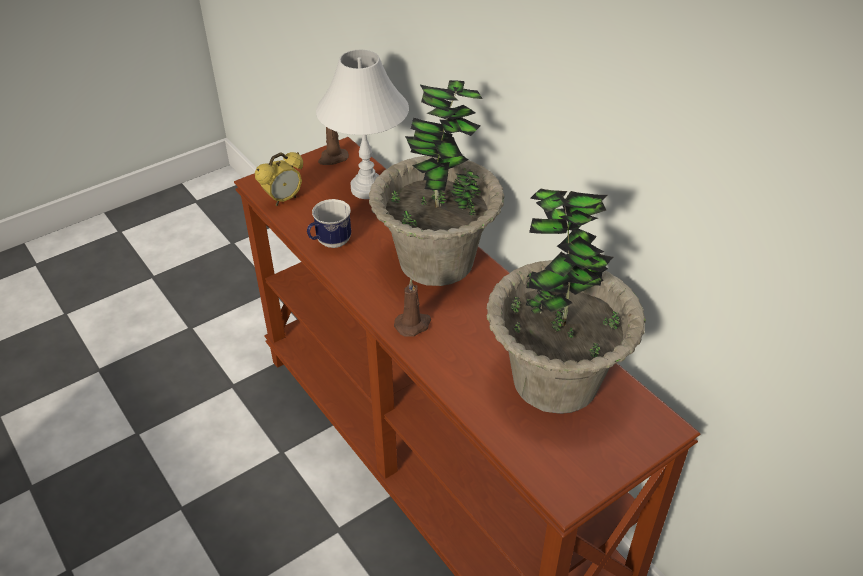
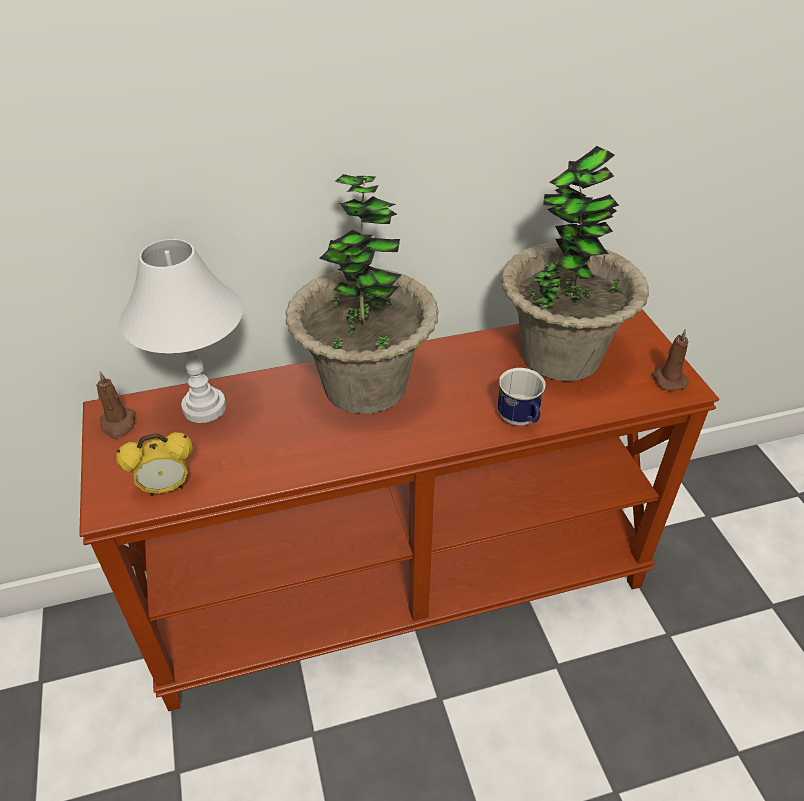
camera: 70 degrees left, 0 degrees up
(284, 199) = (166, 488): alarm clock -> alarm clock turned 90 degrees clockwise
(330, 243) = (282, 462): mug -> mug (520, 421)
(413, 324) = (451, 425): brown candle -> brown candle (668, 379)

